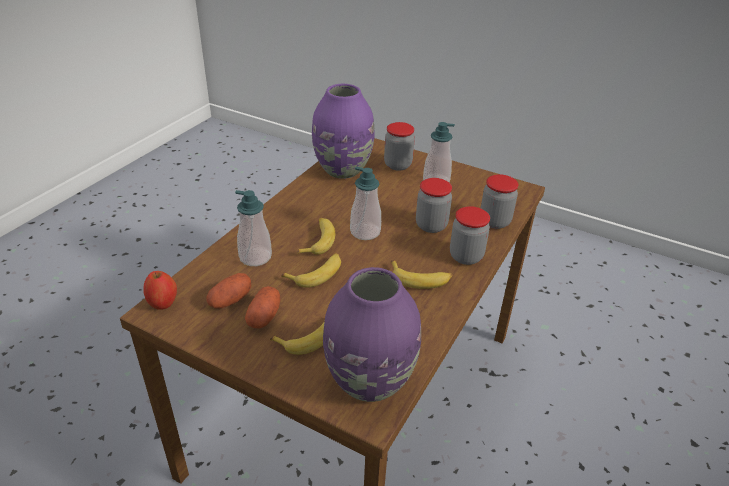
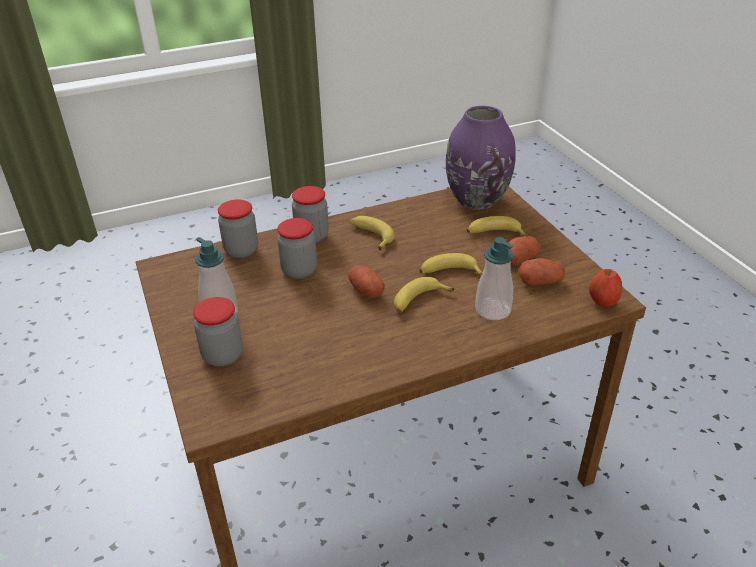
camera: 140 degrees left, 0 degrees up
(343, 170) = (294, 379): purple vase -> none
(365, 232) = (366, 290): soap dispenser -> potato

